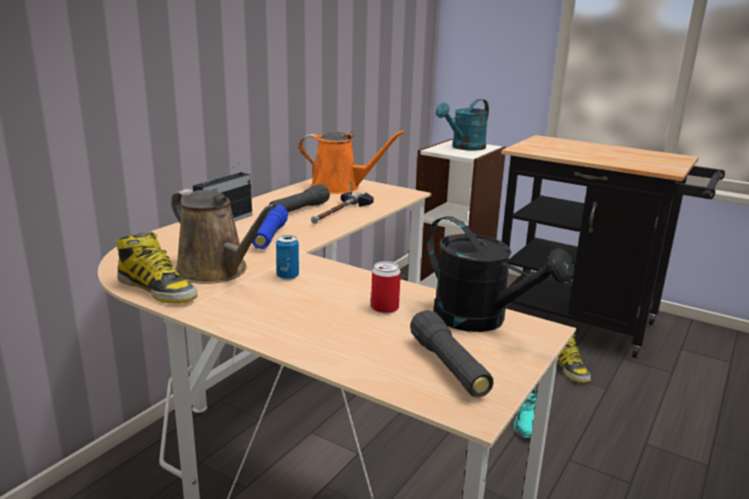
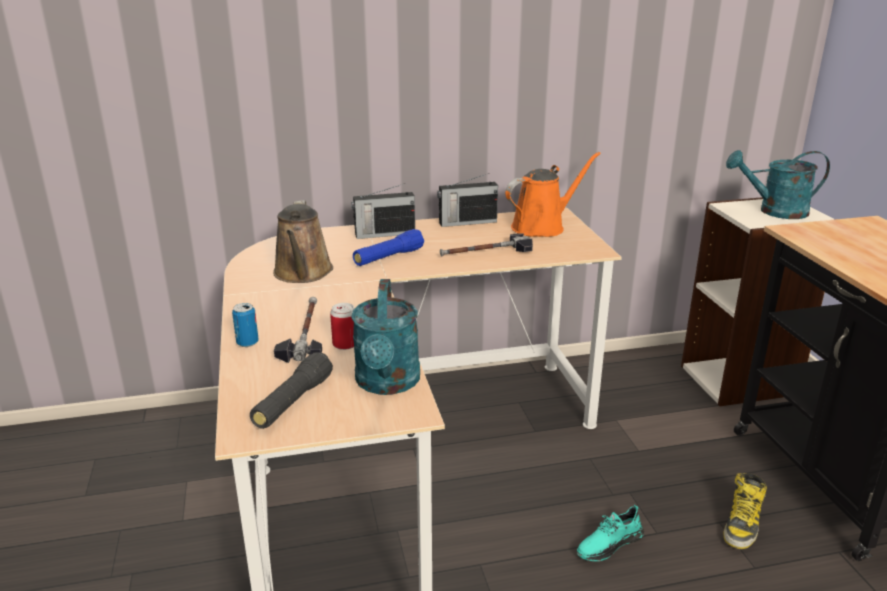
camera: 45 degrees right, 5 degrees up
(158, 289) = (249, 274): boot -> none
(277, 197) = (466, 222): none -> radio
(288, 276) = (336, 294): can -> can (247, 343)
(299, 210) = (459, 240): black flashlight -> none
(331, 314) = (304, 333): none -> hammer
(340, 187) = (542, 226): orange watering can -> orange watering can turned 90 degrees counterclockwise
(481, 320) = (387, 384): black watering can -> turquoise watering can

